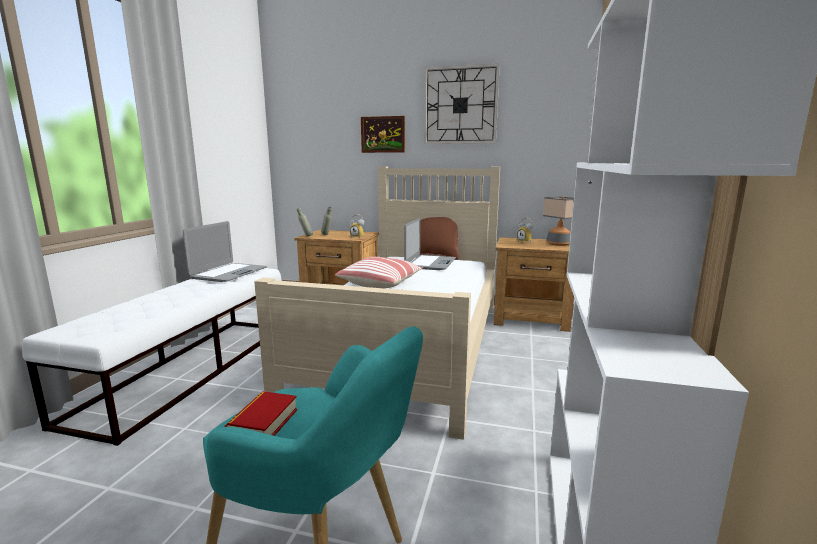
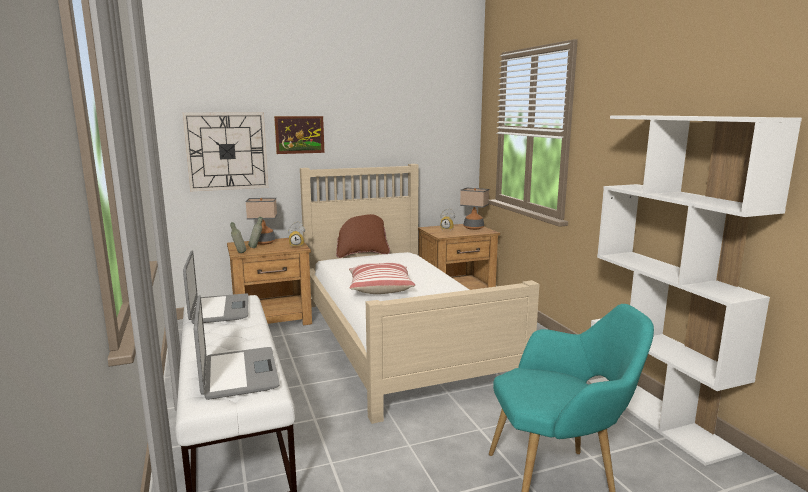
camera: 35 degrees left, 0 degrees up
(263, 423) = (538, 393): book -> none
(341, 232) = (263, 242): none -> table lamp
(430, 263) = (378, 261): laptop -> laptop (238, 373)
(460, 105) = (376, 107): wall clock -> wall clock (227, 151)

